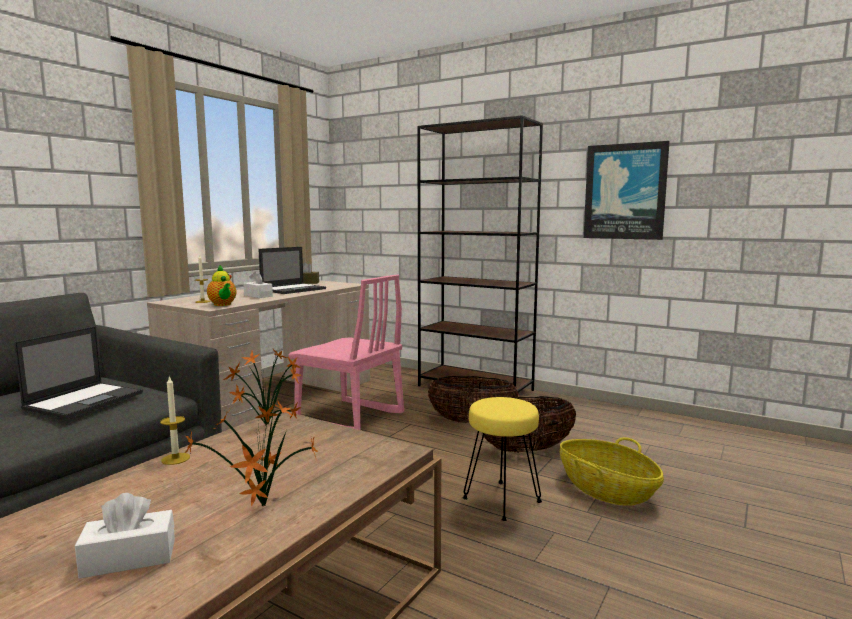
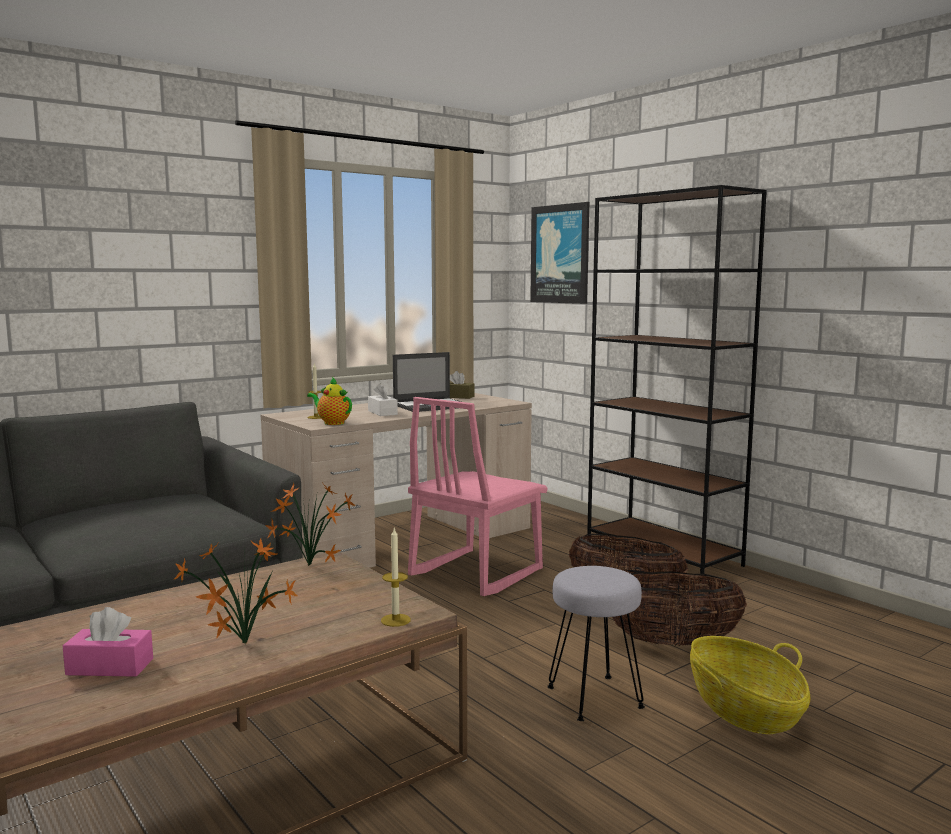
camera: 20 degrees right, 0 degrees up
(85, 400) = (166, 518): laptop -> none
(129, 558) = (110, 667): white tissue box -> pink tissue box
(175, 459) = (203, 587): candle -> candle (395, 620)
(223, 305) = (332, 423): teapot -> teapot turned 135 degrees clockwise
(349, 418) = (475, 573): pink chair -> pink chair turned 75 degrees clockwise
(501, 500) = (593, 698): yellow stool -> grey stool
(625, 191) = (877, 290): picture -> picture (560, 254)

